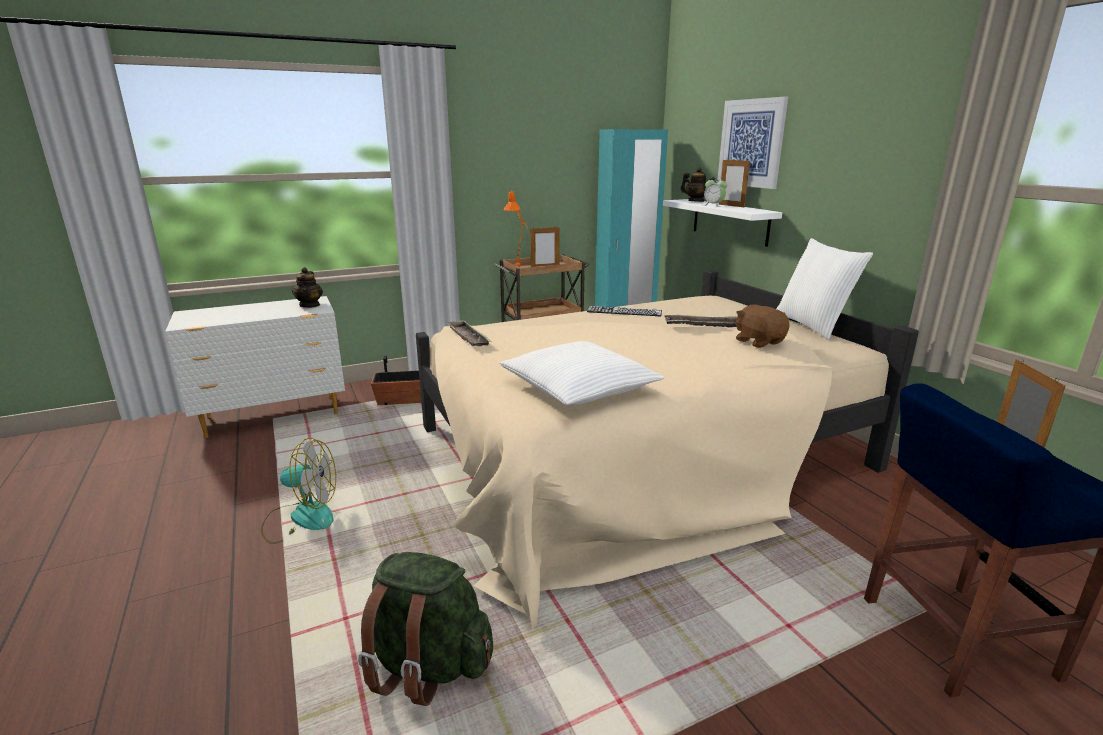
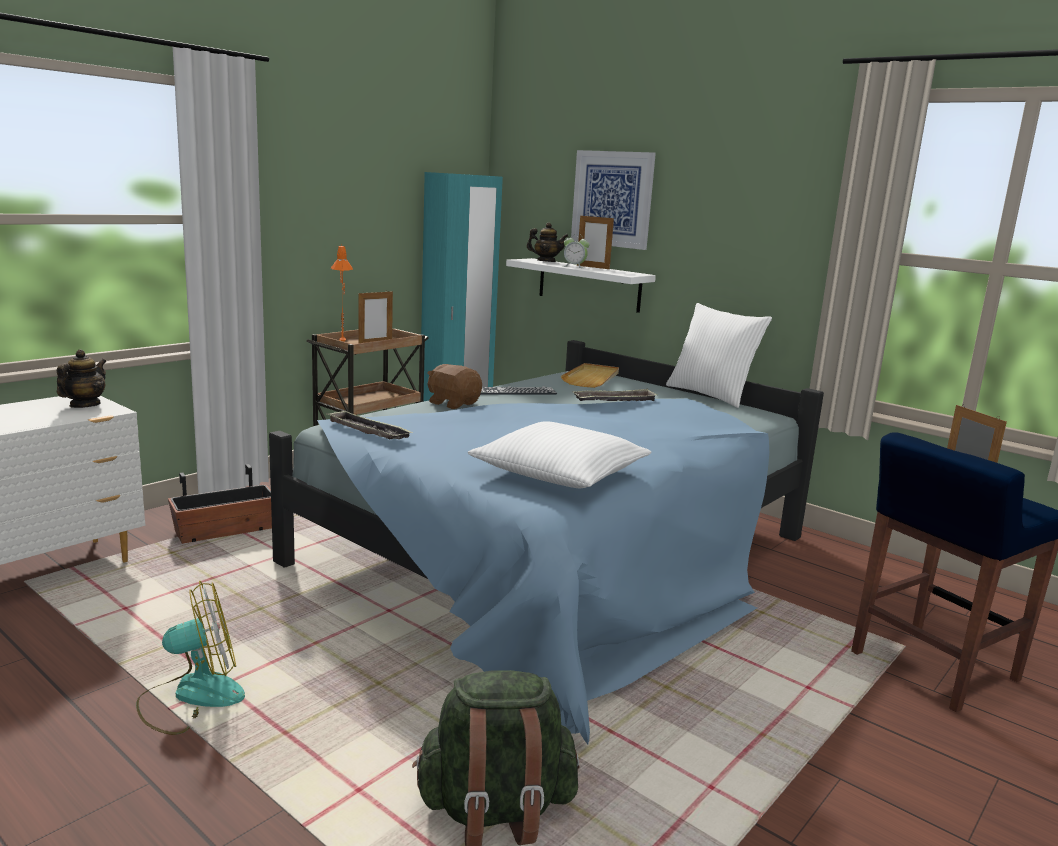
camera: 25 degrees left, 5 degrees down
(310, 305) = (84, 405): teapot -> teapot turned 135 degrees counterclockwise
(637, 455) = (560, 558): beige bed -> blue bed
(708, 304) = (591, 378): none -> beige tray
(759, 342) = (683, 413): brown plush toy -> brown plush toy (453, 403)

